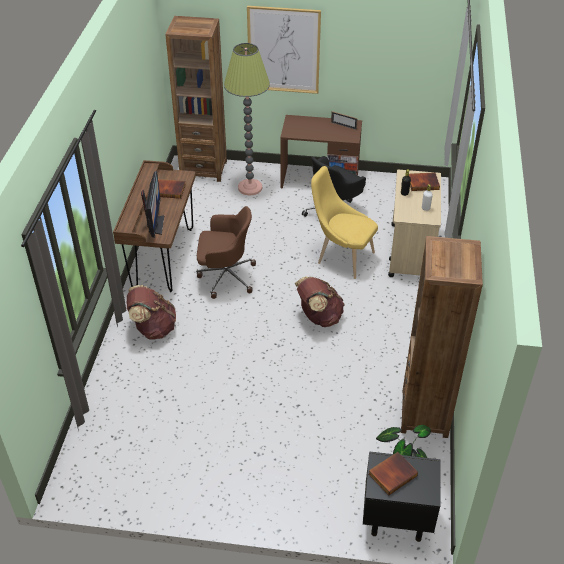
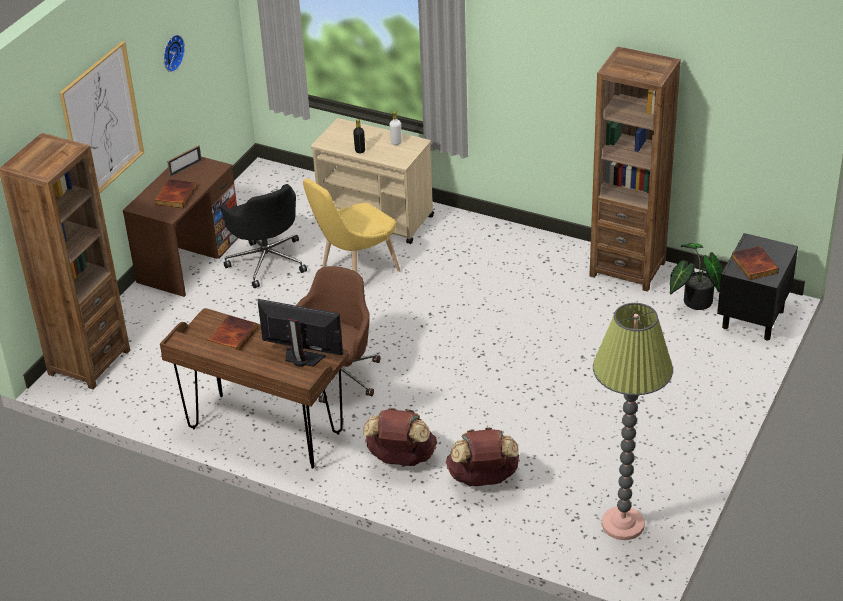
camera: 70 degrees left, 5 degrees down
(250, 188) = (164, 324): floor lamp -> floor lamp (623, 524)
(319, 317) = (450, 313): brown backpack -> brown backpack (483, 479)
(373, 49) = (171, 52): none -> wall clock
(423, 183) = (348, 134): book -> book (175, 195)

